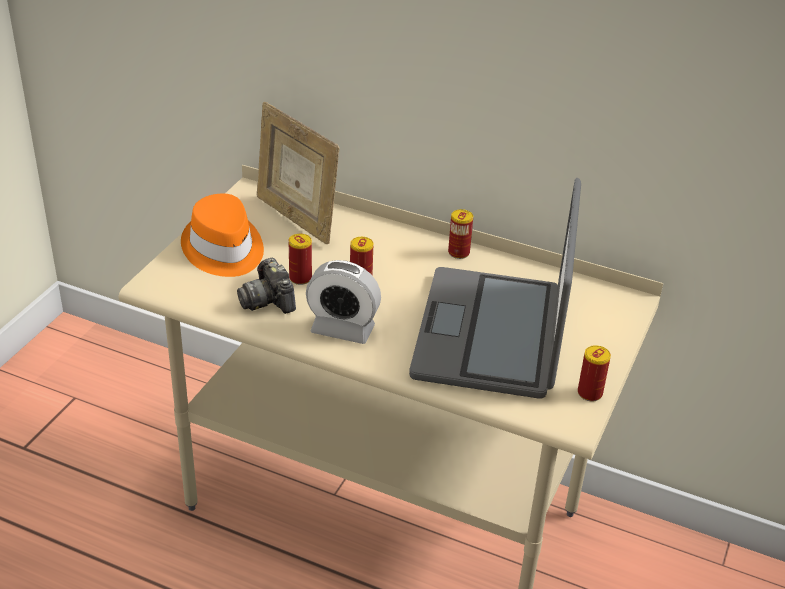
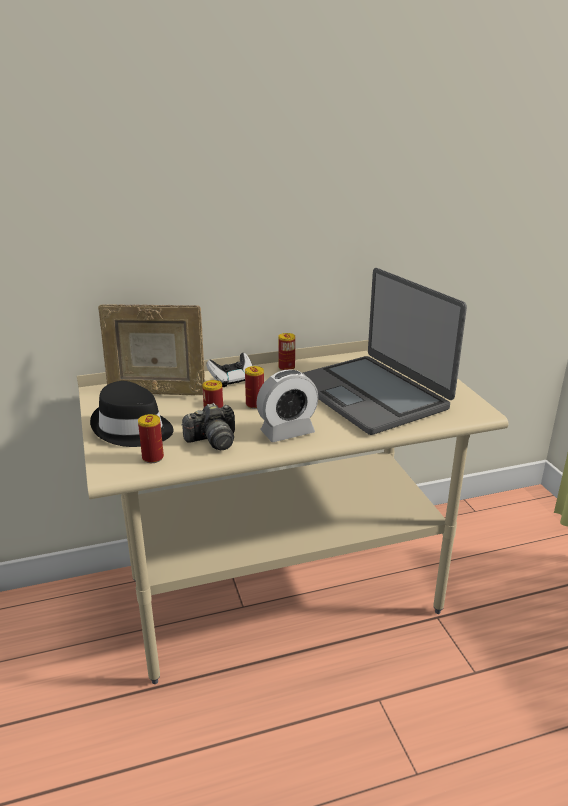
camera: 40 degrees left, 10 degrees down
(223, 249) = (132, 429): orange hat -> black hat
(268, 300) = (213, 440): camera -> camera turned 45 degrees counterclockwise
(382, 239) = (231, 380): none -> game controller
(589, 393) = (462, 396): can -> can (153, 458)

